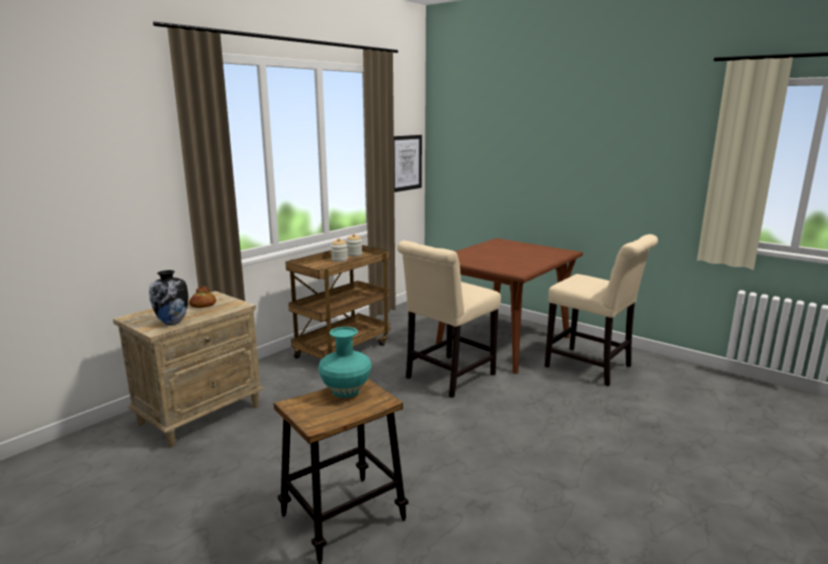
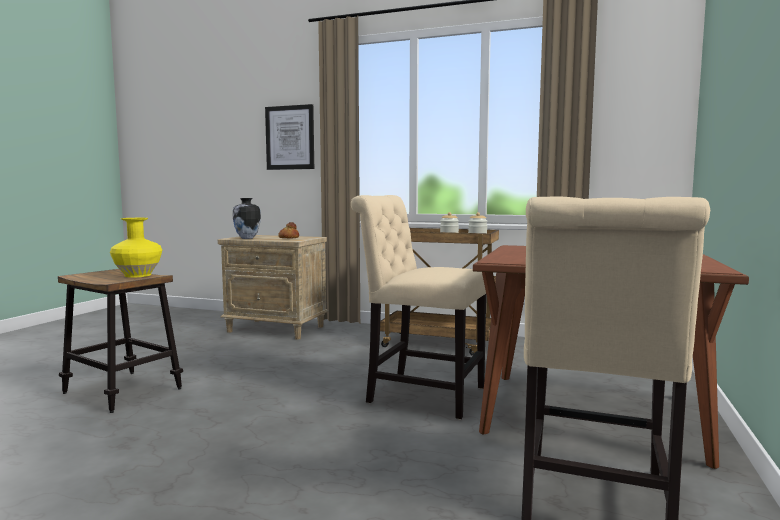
camera: 70 degrees right, 10 degrees down
(346, 390) = (138, 275): turquoise vase -> yellow vase
(405, 163) = (642, 140): picture -> picture (290, 137)

